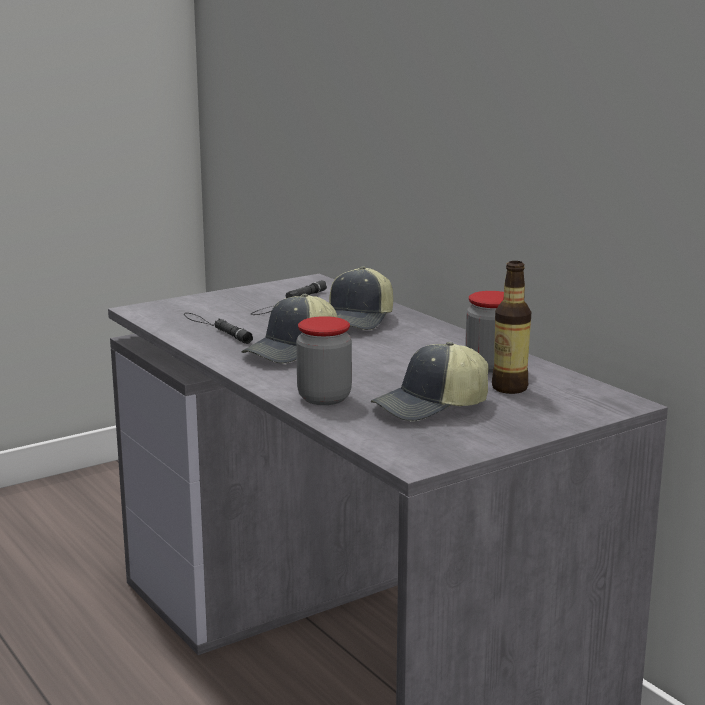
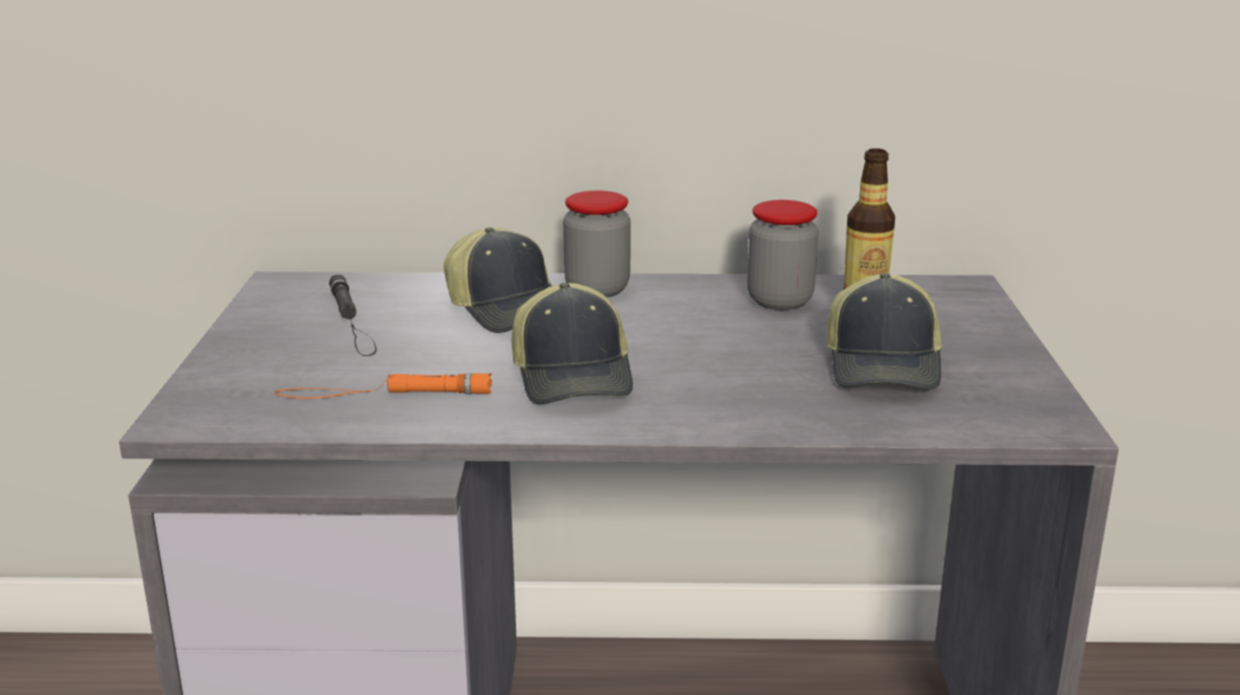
camera: 55 degrees left, 5 degrees up
(215, 328) = (383, 393): black flashlight -> orange flashlight
(324, 398) = (782, 409): jar -> jar (597, 289)

